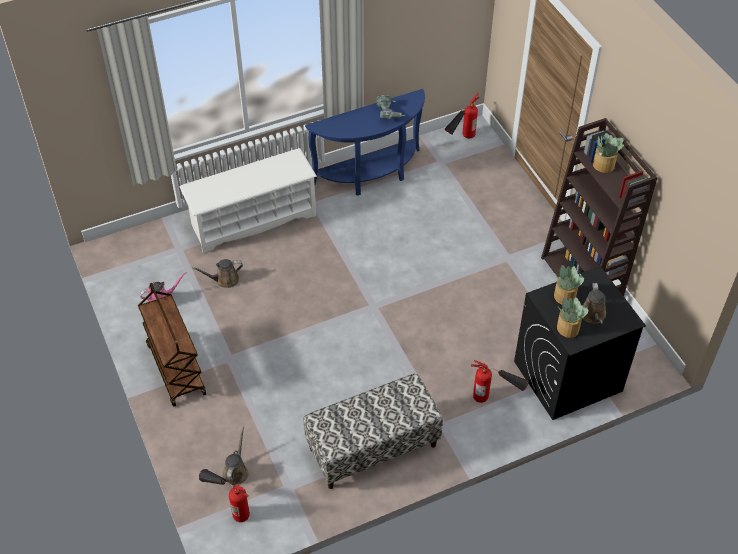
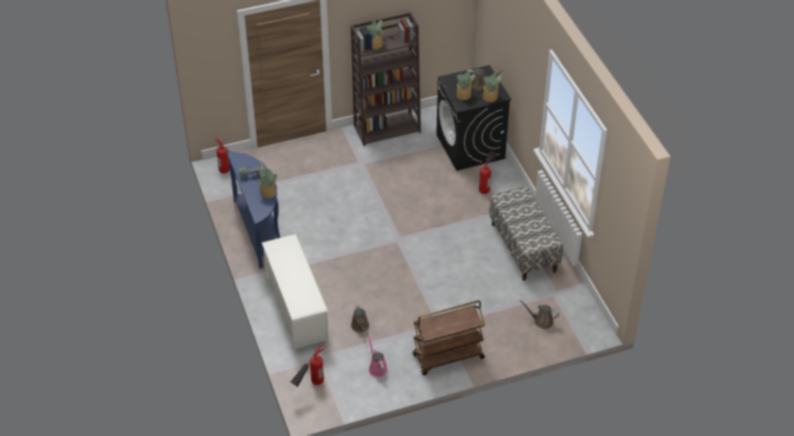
camera: 85 degrees left, 5 degrees down
(228, 506) = (569, 325): fire extinguisher -> fire extinguisher (309, 387)
(357, 130) = (268, 193): none -> potted plant

